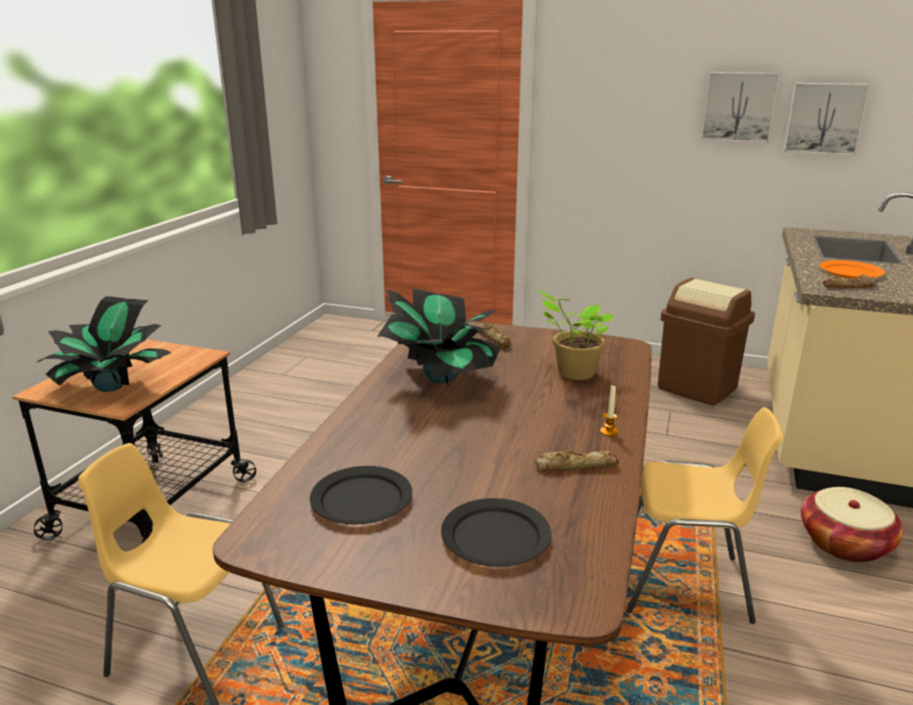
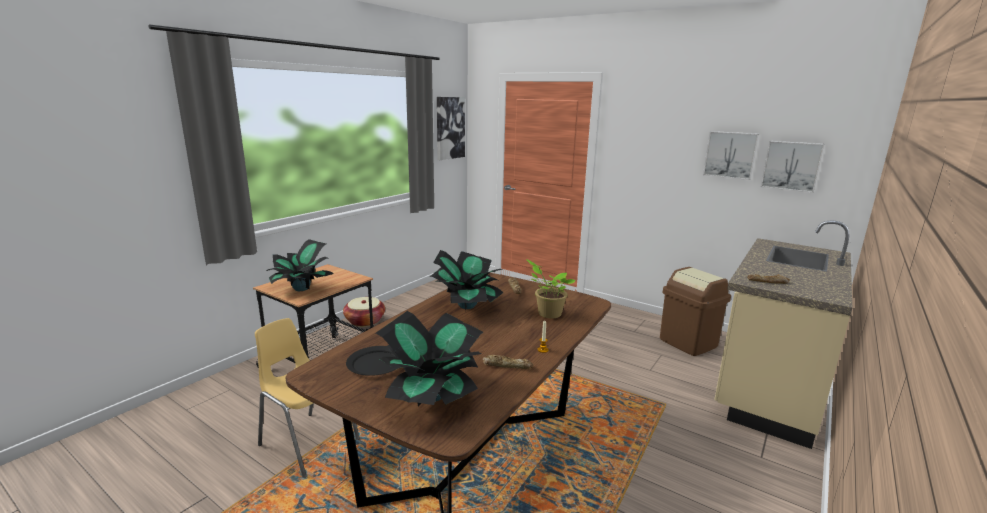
camera: 15 degrees right, 5 degrees down
(283, 85) = (449, 128): none -> picture
(496, 536) = (433, 395): black plate -> potted plant
(684, 584) = (612, 465): yellow chair -> none
(844, 543) = (743, 462): basket -> basket (365, 321)
(850, 272) = (778, 272): orange plate -> none

